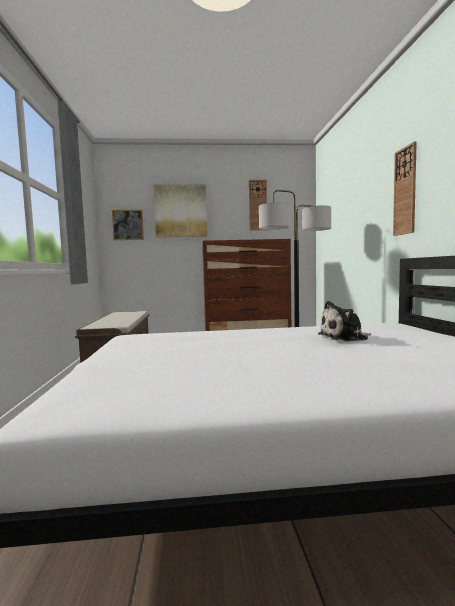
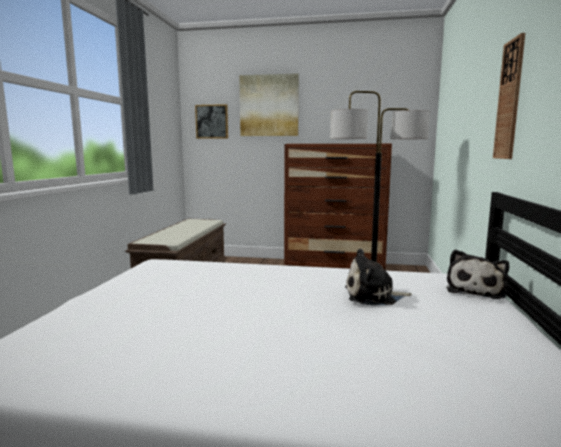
camera: 15 degrees right, 5 degrees up
(258, 205) = (361, 98): wall clock -> none
(409, 328) = (475, 290): none -> plush toy

